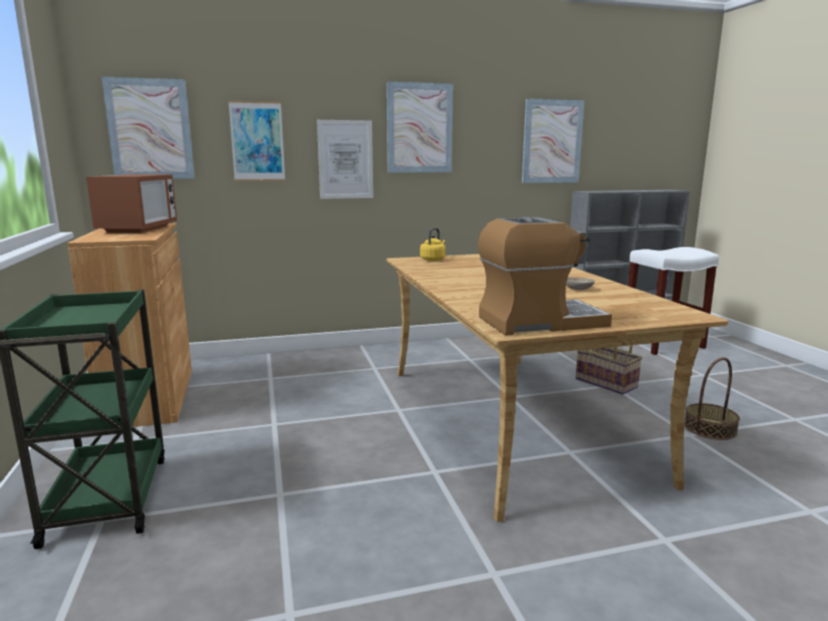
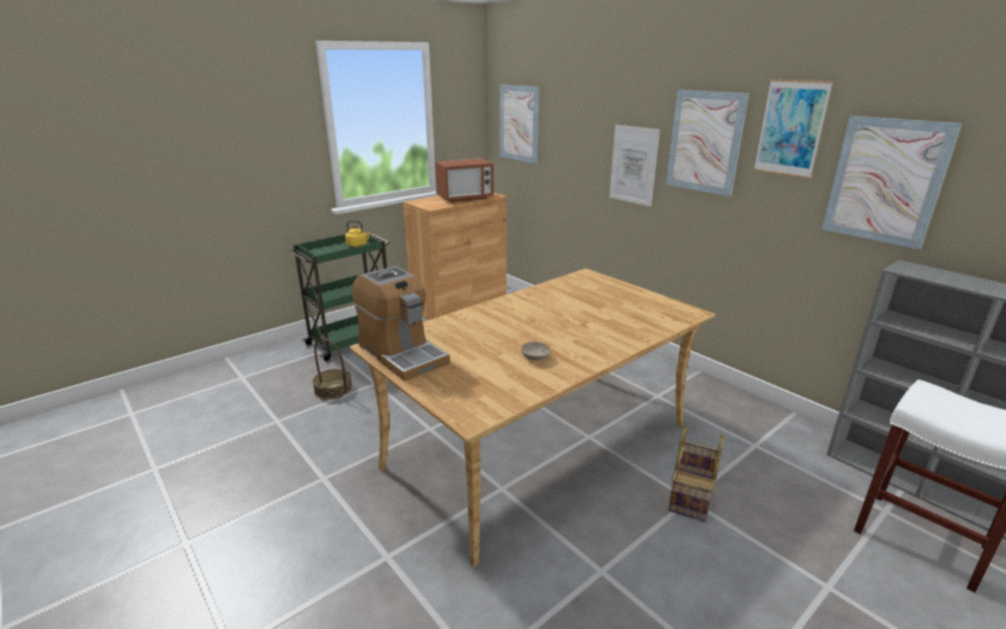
camera: 65 degrees right, 10 degrees up
(257, 141) = (574, 139): picture -> picture (791, 128)
(433, 259) = (601, 283): yellow kettle -> yellow kettle (358, 245)
(710, 428) = (633, 590): basket -> basket (333, 389)

